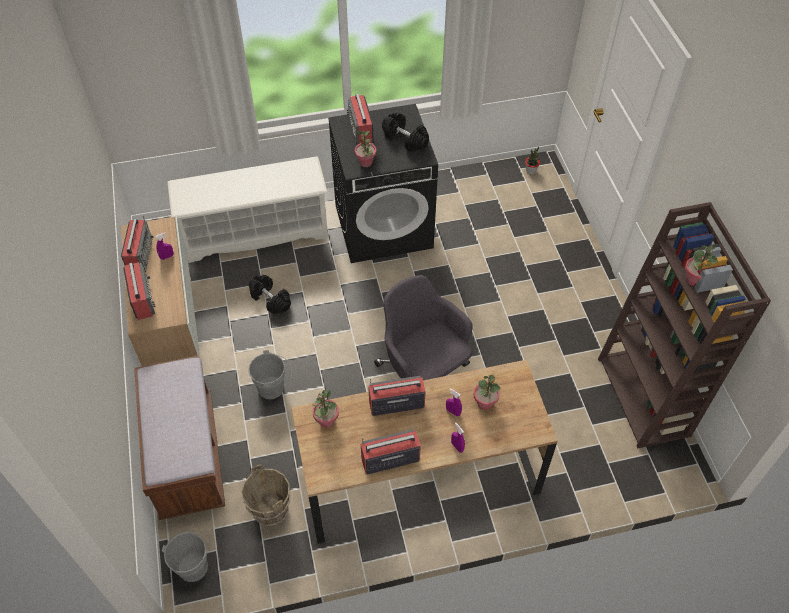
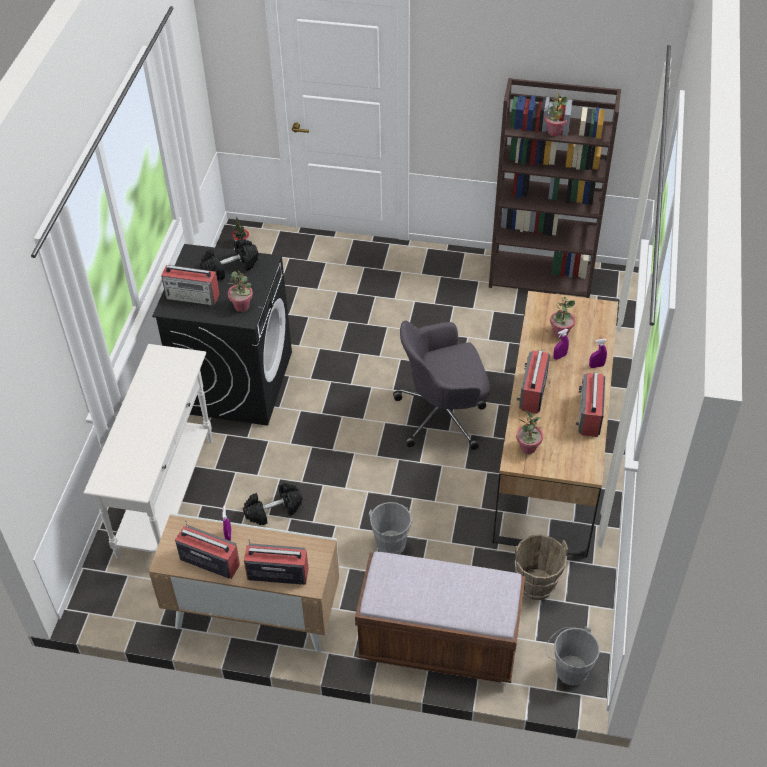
camera: 65 degrees left, 5 degrees down
(256, 232) = (167, 496): white shoe rack -> white console table

